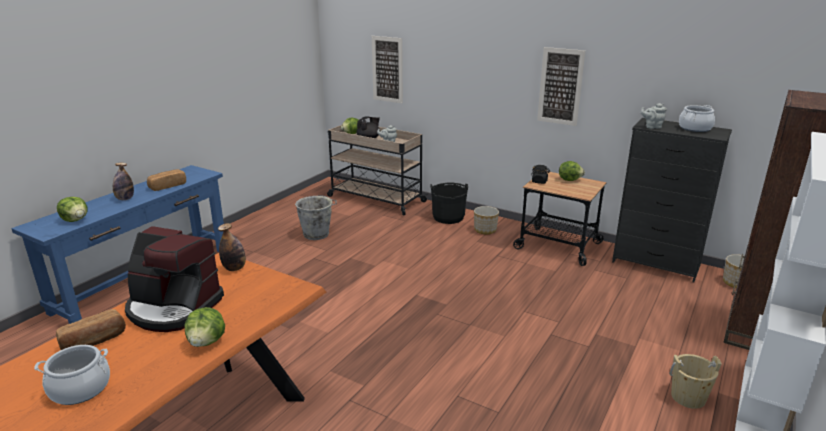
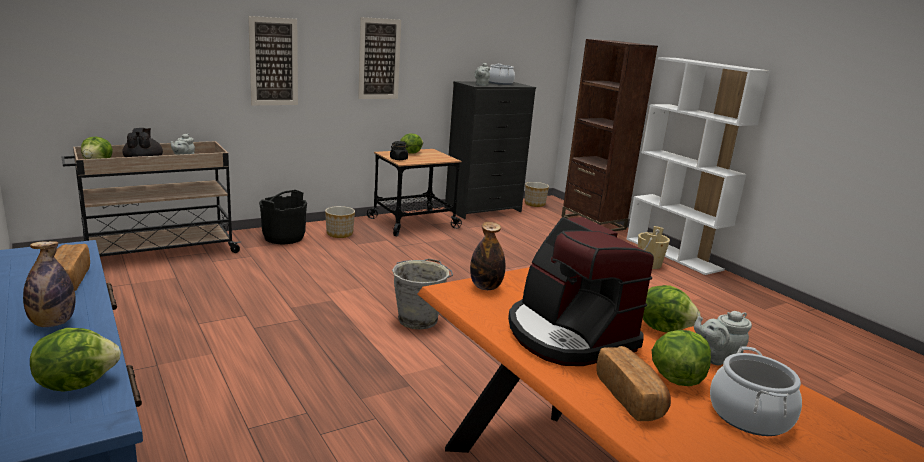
camera: 65 degrees left, 5 degrees down
(125, 355) = (676, 378): none -> lettuce
(164, 370) = (717, 358): none -> grey teapot
(173, 308) = (568, 335): coffee machine -> coffee machine turned 105 degrees clockwise
(317, 234) = (190, 309): grey bucket -> grey bucket (418, 319)
(387, 69) = (137, 56): picture -> picture (273, 62)

